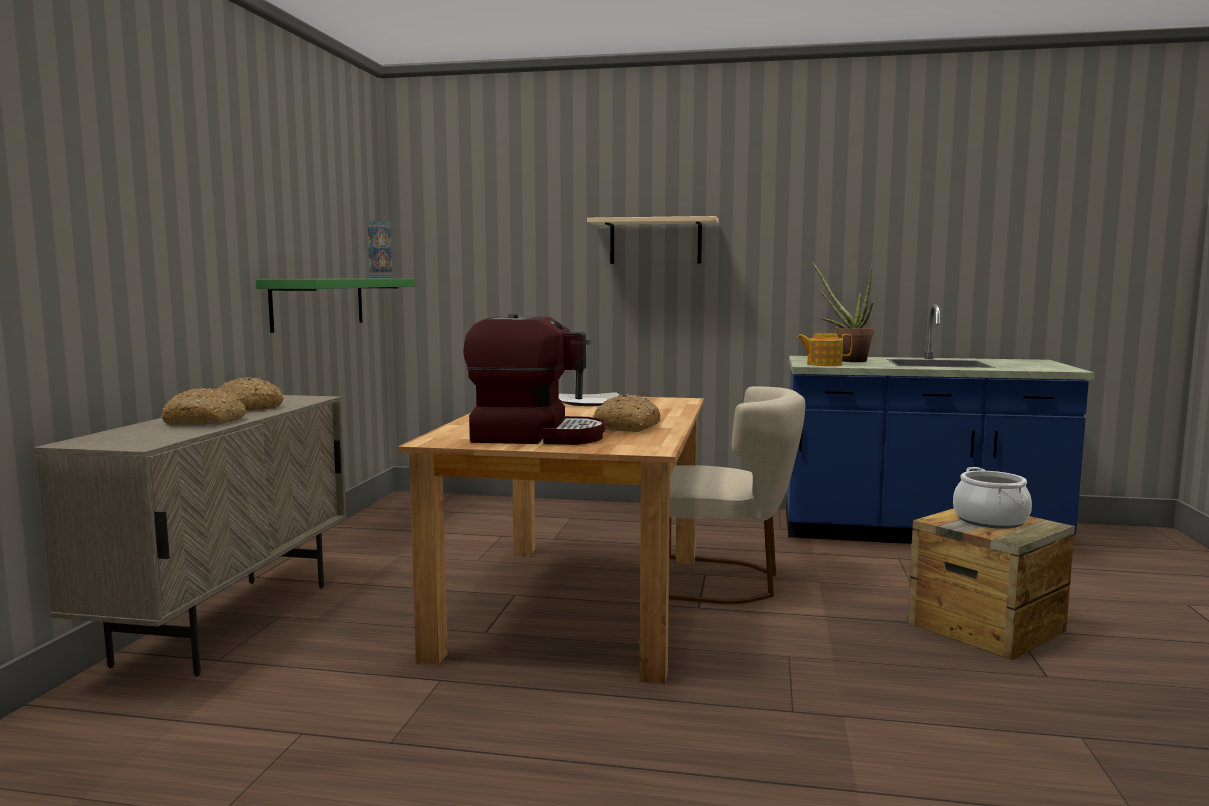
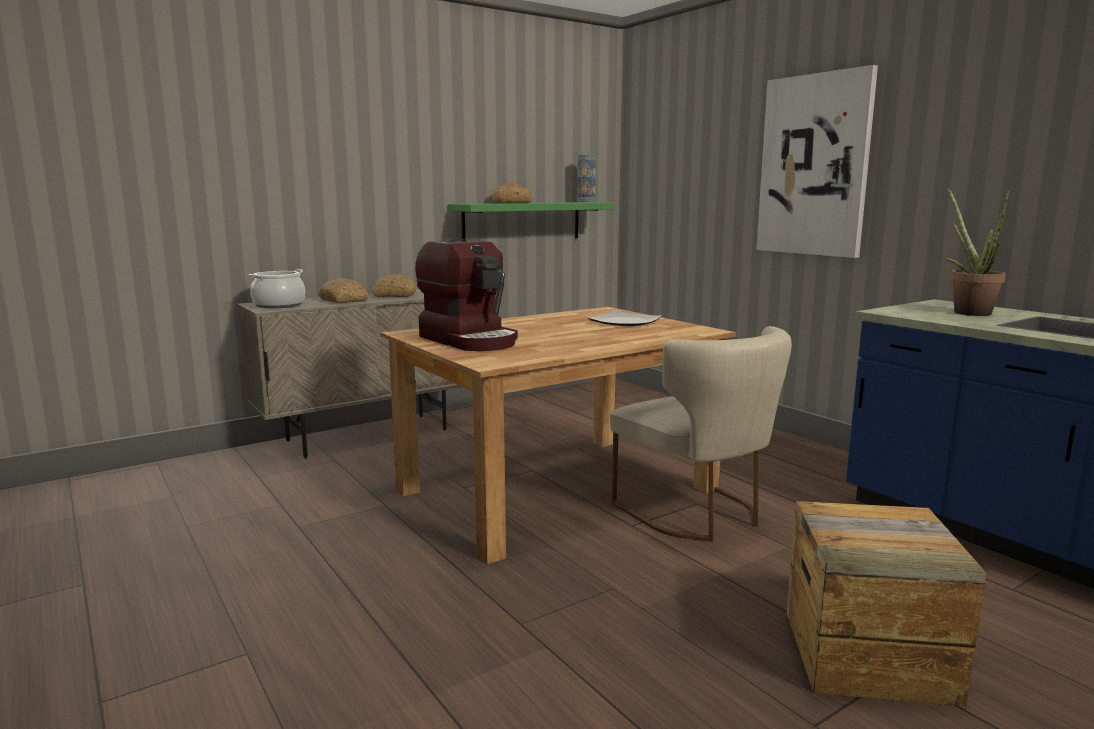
camera: 45 degrees right, 5 degrees up
(627, 427) = (556, 344): bread -> bread (512, 203)
(655, 241) = (814, 166): beige shelf -> picture
(823, 364) = (906, 313): teapot -> none
(990, 520) = (885, 530): cooking pot -> cooking pot (279, 305)

